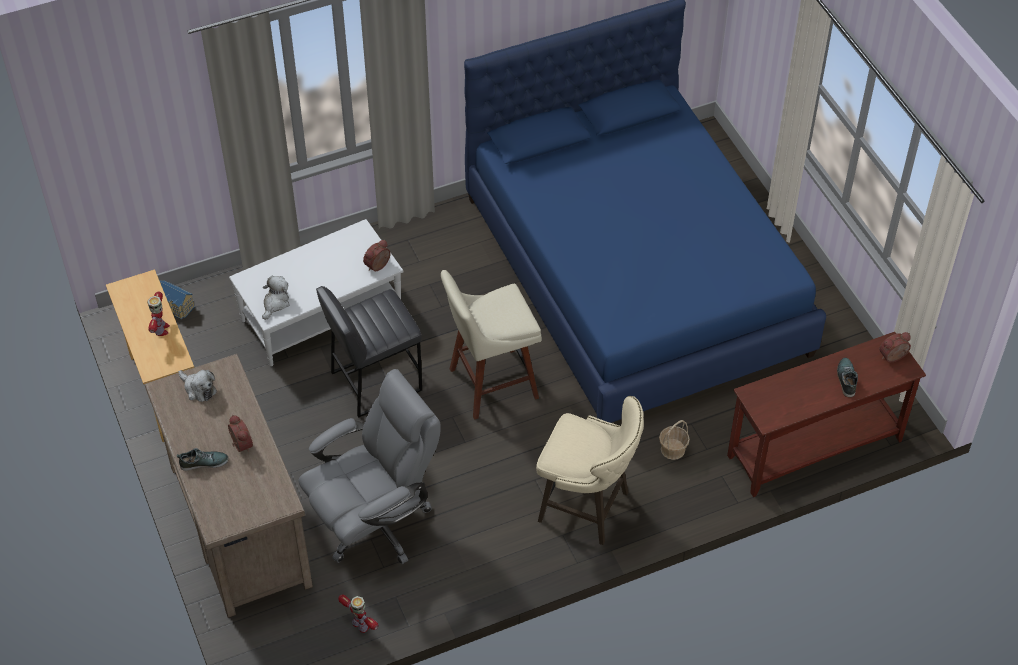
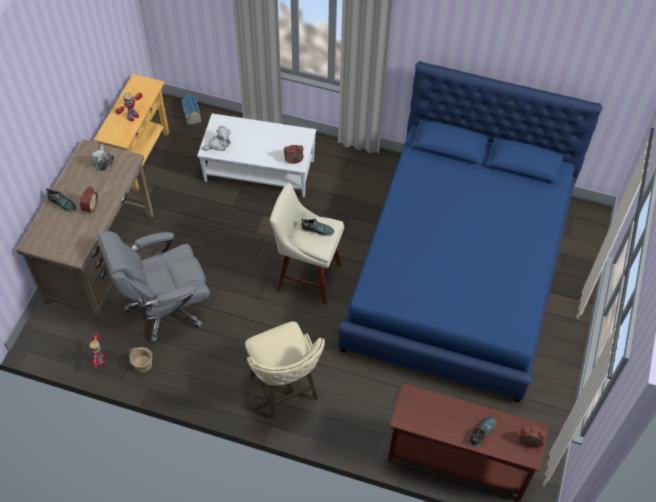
camera: 40 degrees right, 5 degrees up
(374, 522) = (166, 308): grey office chair -> grey office chair turned 150 degrees clockwise
(375, 382) = (248, 229): grey stool -> none
(499, 307) = (317, 229): none -> shoe
(672, 449) = (370, 393): basket -> basket (142, 364)

